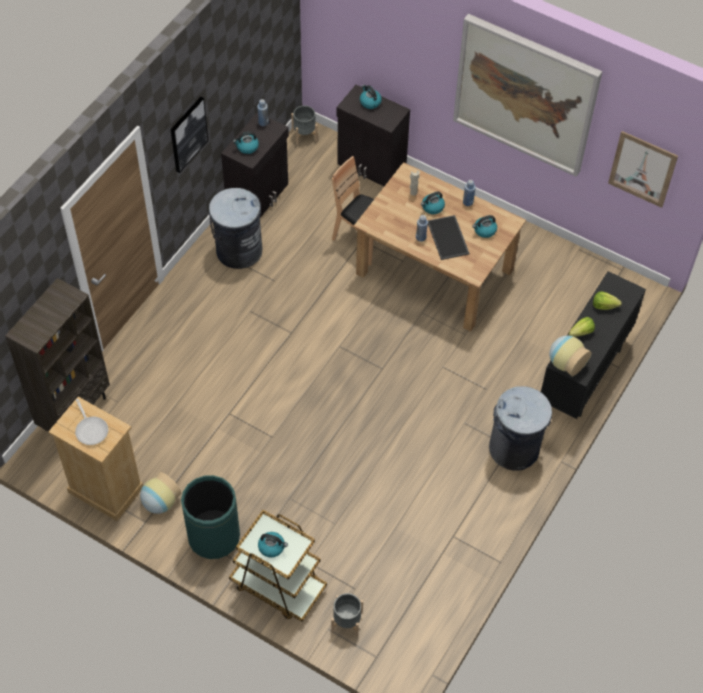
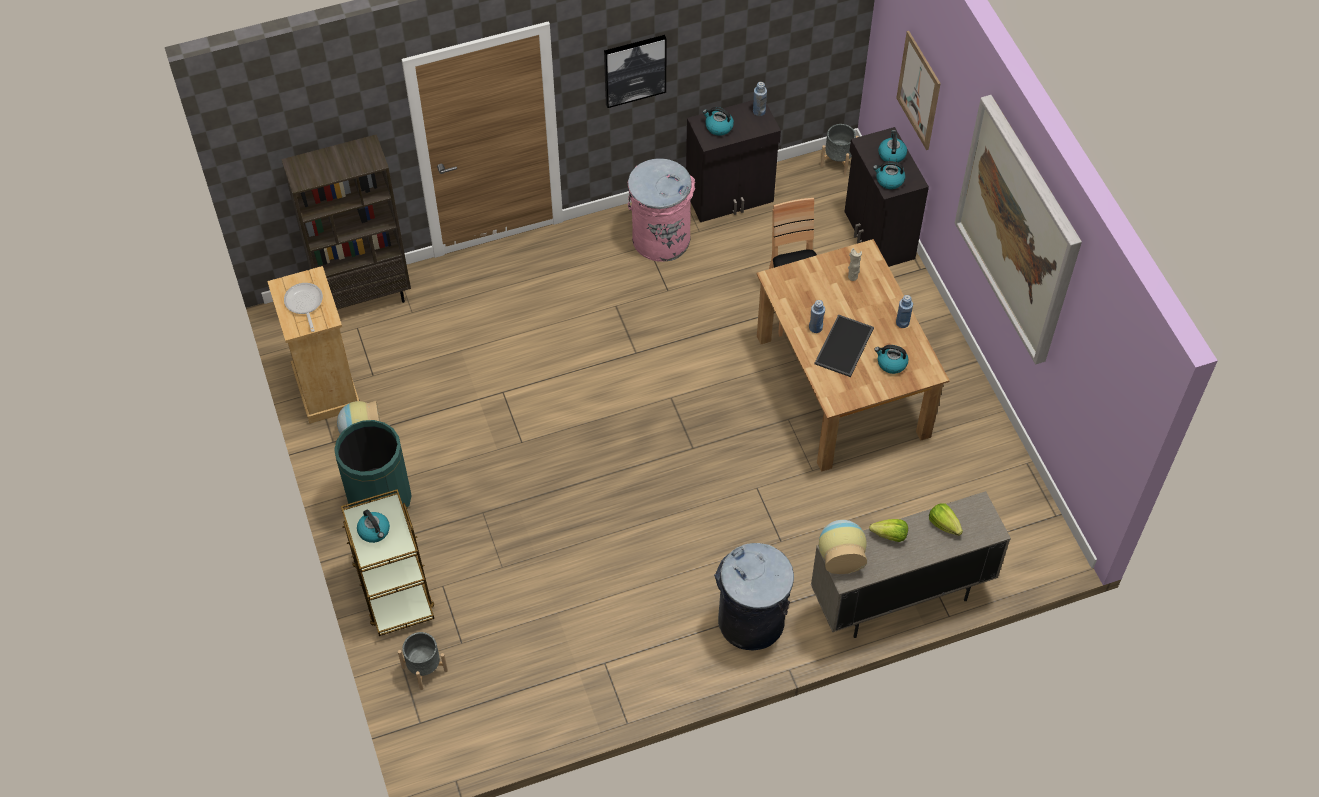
camera: 40 degrees right, 0 degrees up
(91, 429) = (304, 304): frying pan -> frying pan turned 150 degrees clockwise
(238, 250) = (661, 238): grey trash can -> pink trash can
(432, 207) = (858, 304): kettle -> kettle (889, 180)
(583, 376) = (900, 598): black cabinet -> beige cabinet
(642, 169) = (1094, 395): picture -> picture (918, 90)

